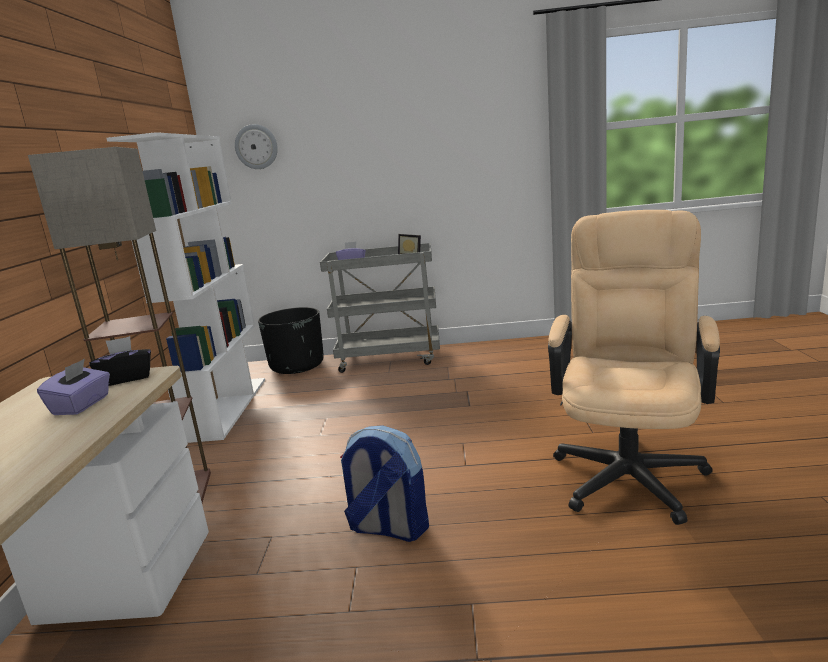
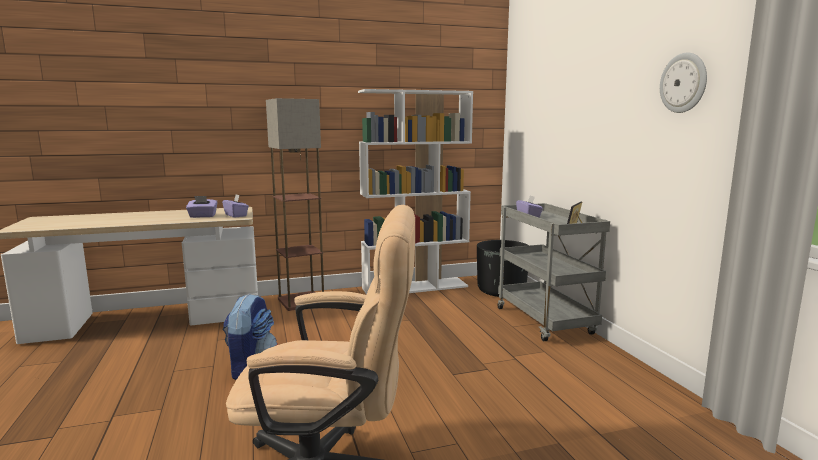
camera: 70 degrees right, 5 degrees down
(127, 378) = (236, 215): black tissue box -> purple tissue box
(256, 147) = (527, 100): wall clock -> wall clock (683, 83)

